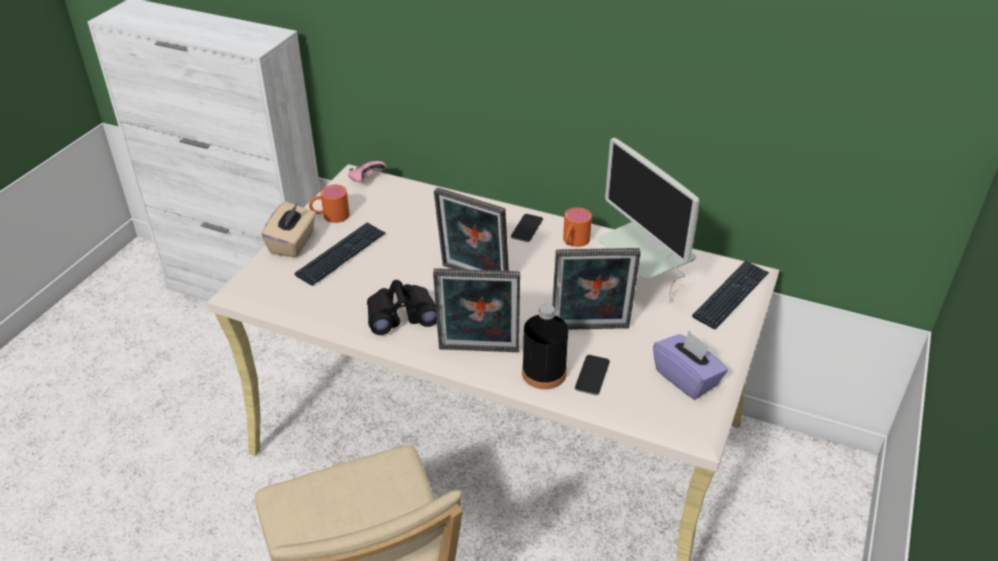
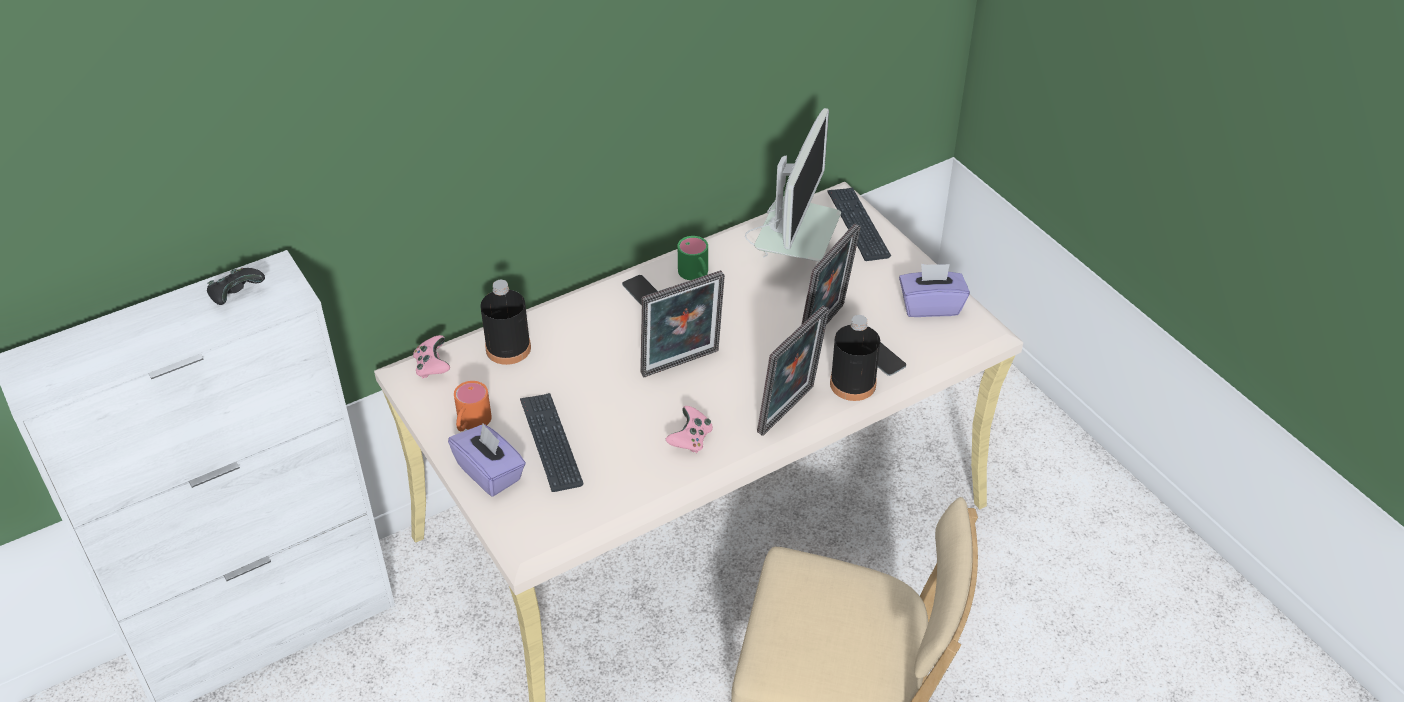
camera: 55 degrees left, 5 degrees up
(240, 33) = (236, 295): none -> black game controller
(293, 243) = (490, 472): beige tissue box -> purple tissue box
(401, 315) = (690, 440): black binoculars -> pink game controller
(412, 199) = (508, 348): none -> black bottle
(573, 242) = (696, 275): orange mug -> green mug
(644, 281) = (793, 262): monitor -> monitor turned 75 degrees counterclockwise

